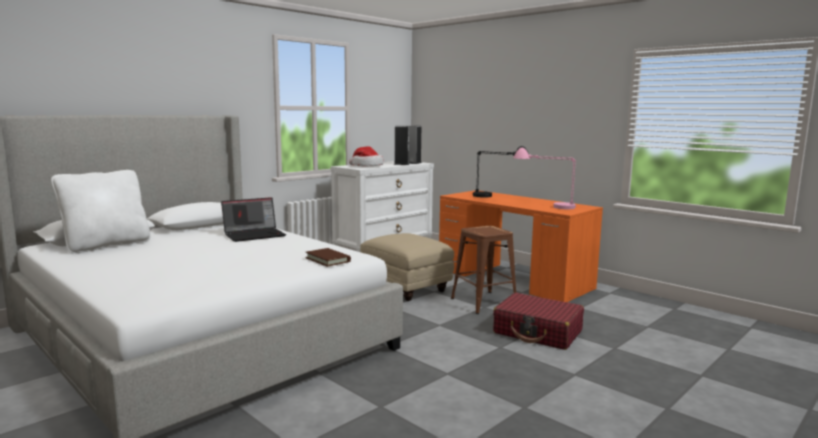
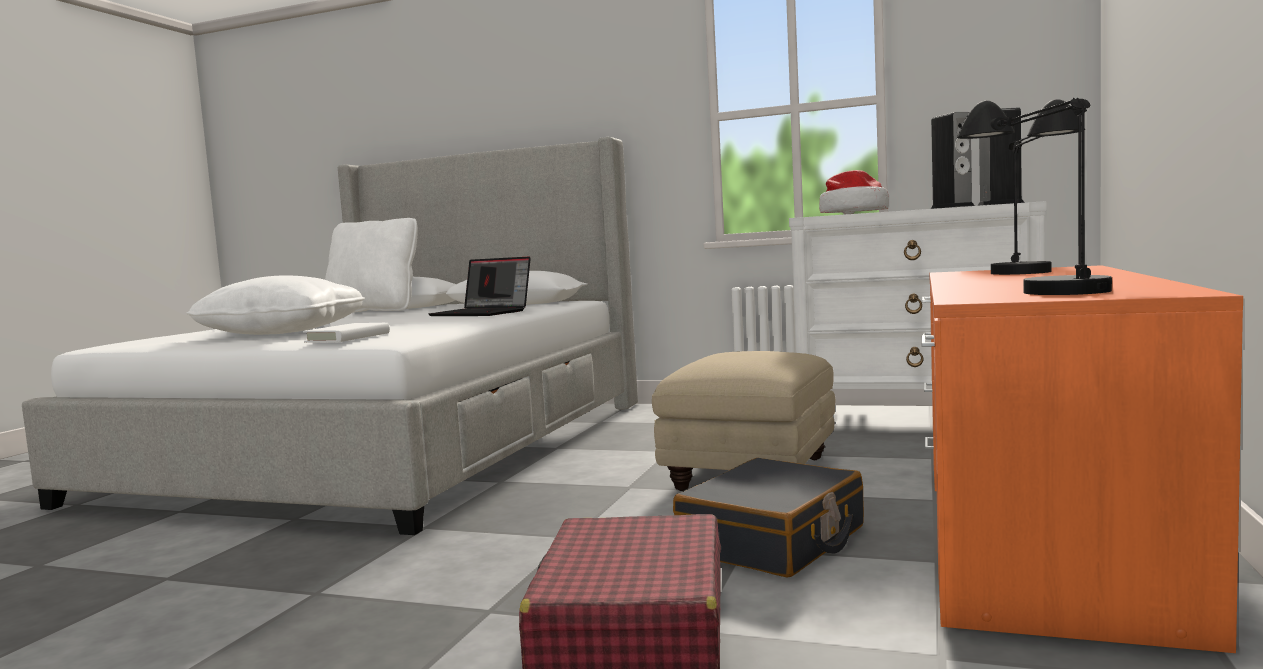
camera: 65 degrees right, 5 degrees down
(227, 267) = (283, 332): none -> white pillow
(328, 260) = (348, 337): brown book -> white book
(483, 302) = (773, 541): brown stool -> black suitcase
(544, 206) = (1029, 288): pink table lamp -> black table lamp

